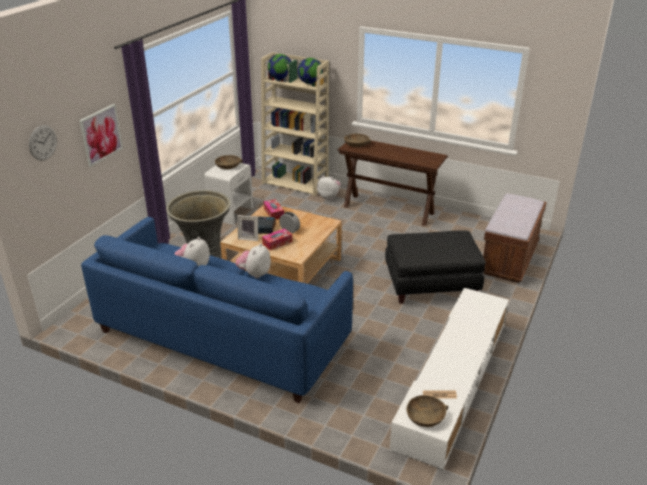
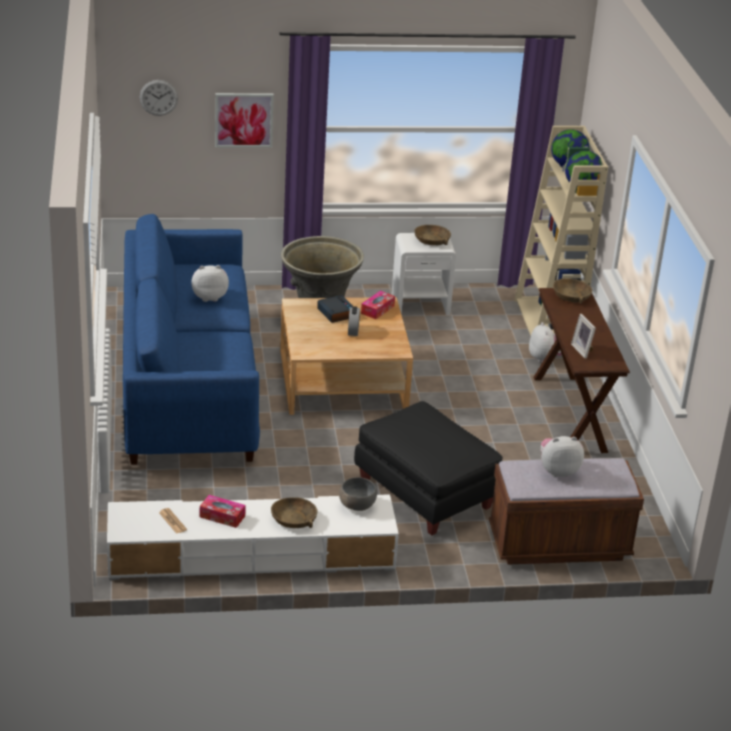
camera: 55 degrees right, 0 degrees up
(249, 238) = (308, 312): picture frame -> picture frame (583, 350)
(254, 274) = (238, 336): plush toy -> plush toy (558, 471)
(277, 243) = (317, 332): tissue box -> tissue box (222, 516)
(425, 416) = (133, 520): brown bowl -> brown bowl (294, 519)
(468, 304) = (357, 505): none -> grey bowl

